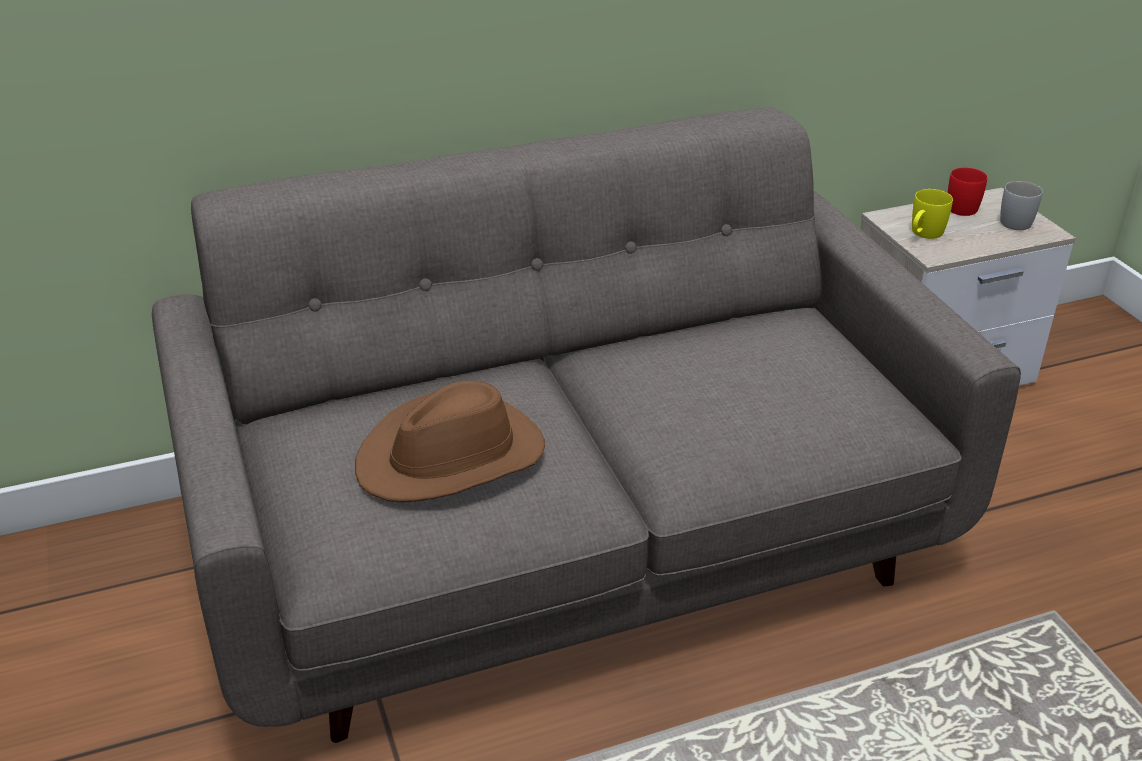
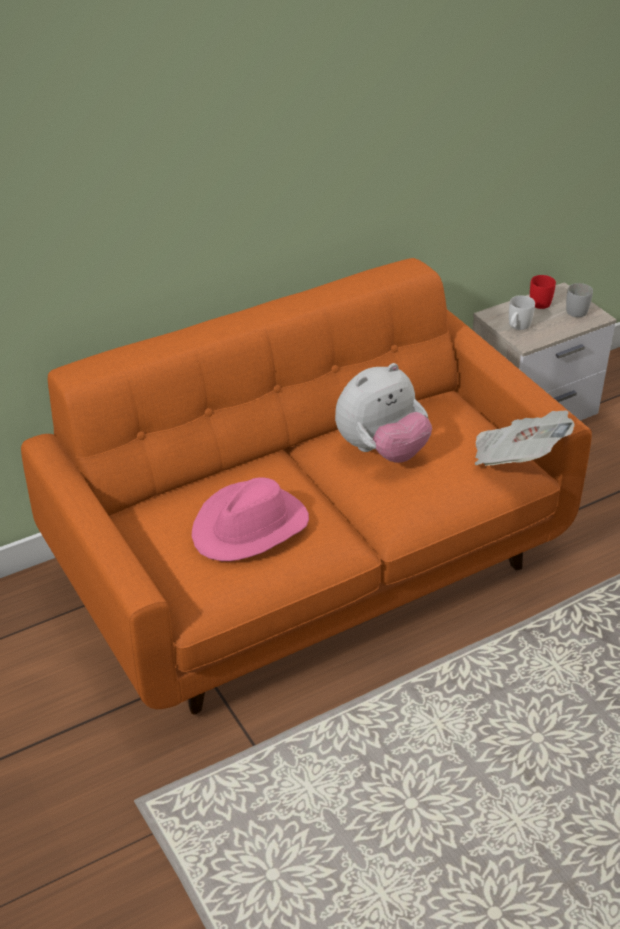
camera: 10 degrees left, 5 degrees up
(452, 457) = (250, 527): brown hat -> pink hat
(571, 541) = (310, 565): grey sofa -> orange sofa
(684, 373) = (381, 450): none -> plush toy
(895, 403) = (517, 458): none -> newspaper
(924, 234) = (517, 327): yellow mug -> white mug

